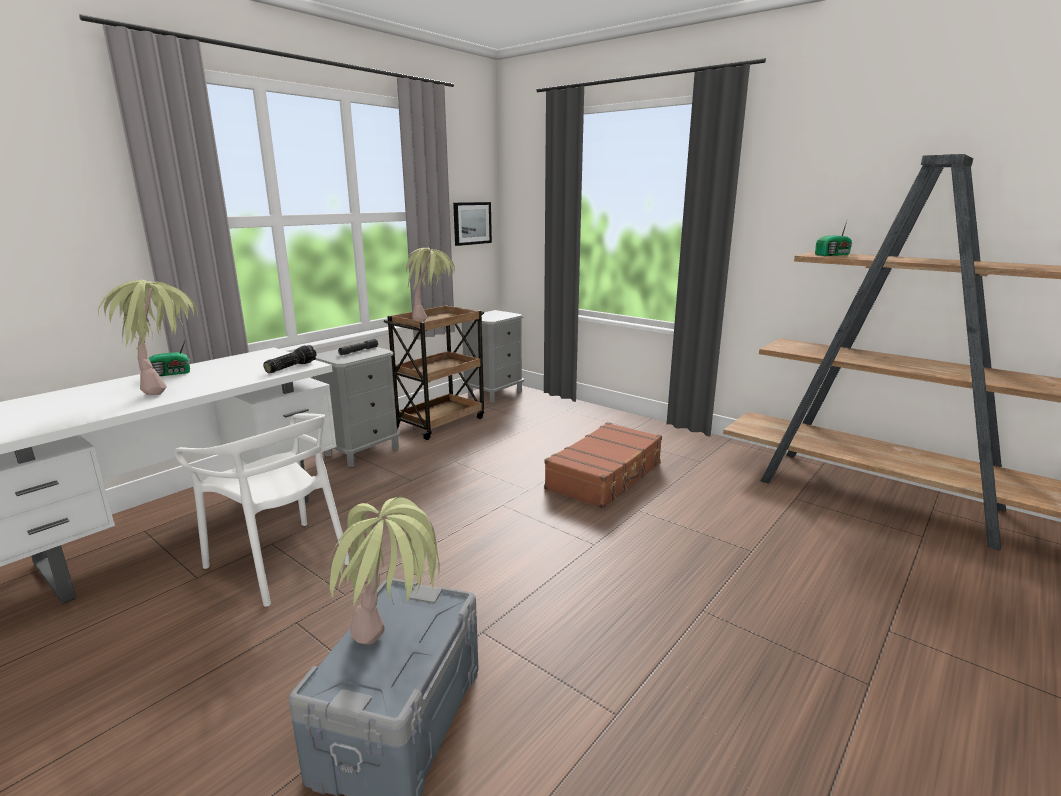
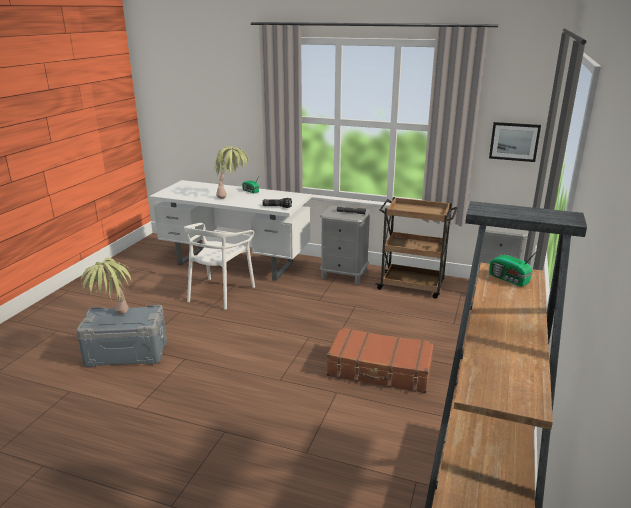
camera: 70 degrees right, 5 degrees up
(432, 319) = (418, 209): potted plant -> none

